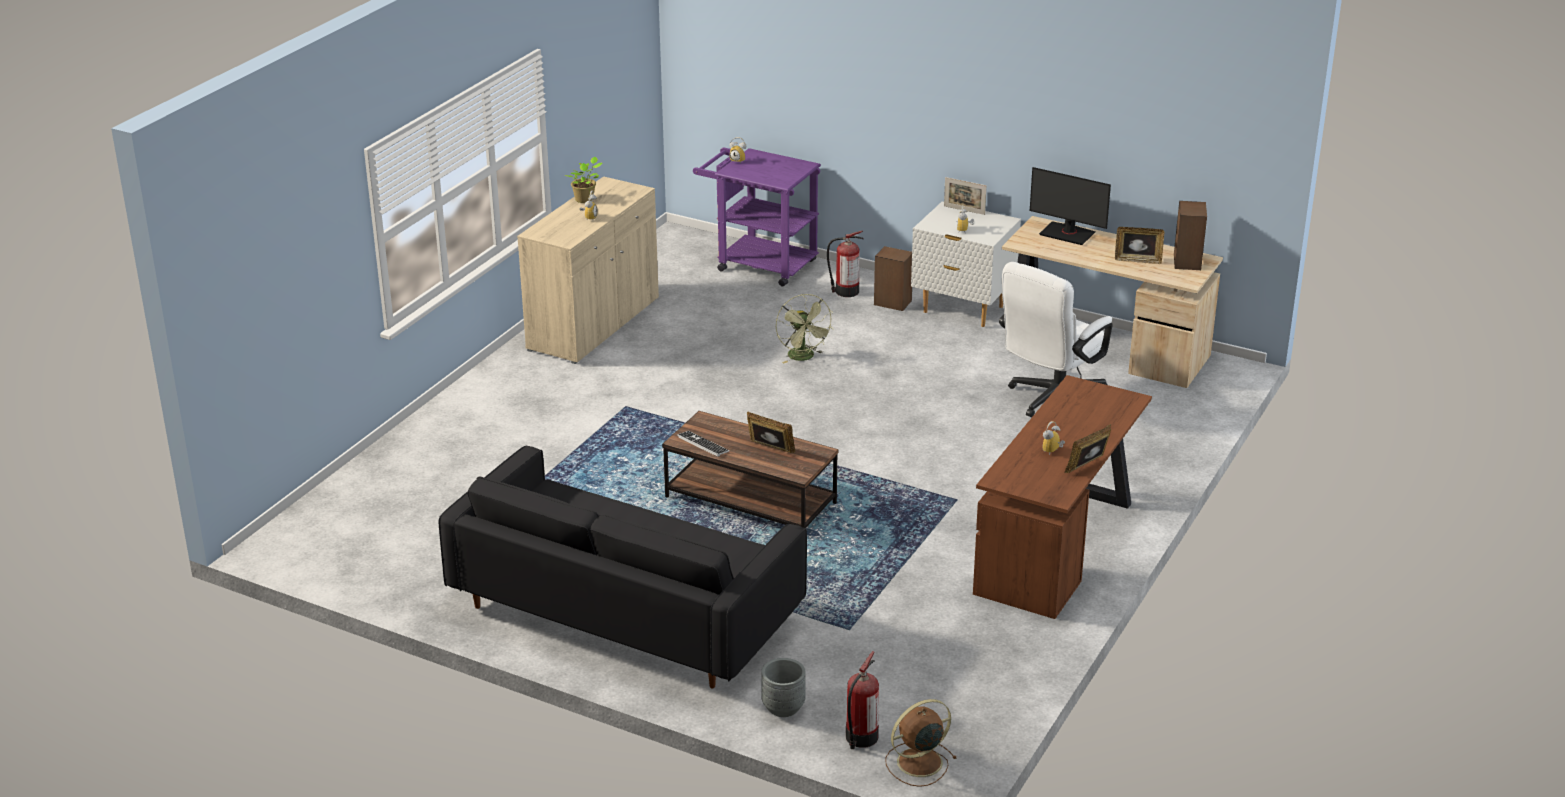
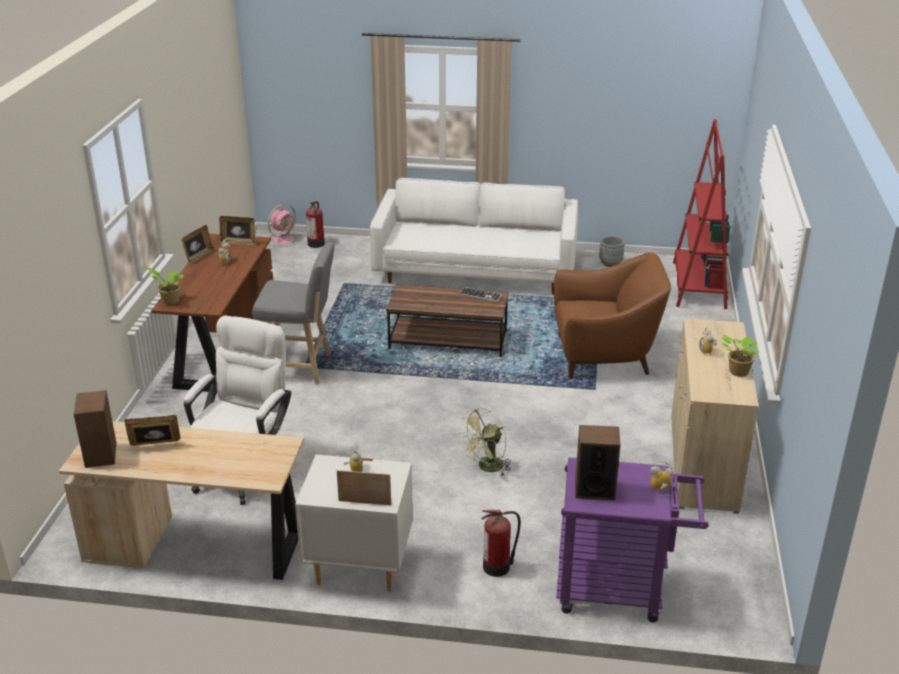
camera: 160 degrees right, 0 degrees up
(331, 514) = (698, 285): none -> red bookcase
(574, 441) = (604, 356): none -> brown armchair
(626, 611) = (475, 270): black sofa -> white sofa
(770, 449) = (432, 300): picture frame -> picture frame (239, 242)
(783, 707) = (362, 247): grey planter -> grey planter (610, 263)
(804, 357) = (487, 468): green fan -> green fan turned 90 degrees counterclockwise
(892, 303) = (439, 561): speaker -> speaker (594, 489)
(918, 763) = (284, 239): brown fan -> pink fan
(960, 499) = (301, 367): none -> grey stool
(1067, 234) = (234, 469): monitor -> none
(1128, 403) = (169, 301): none -> potted plant

